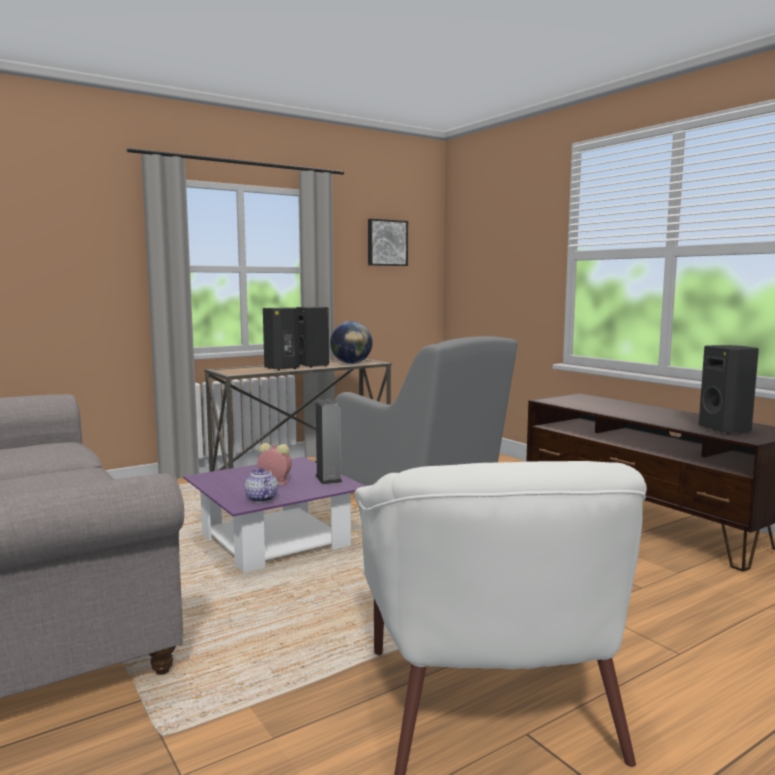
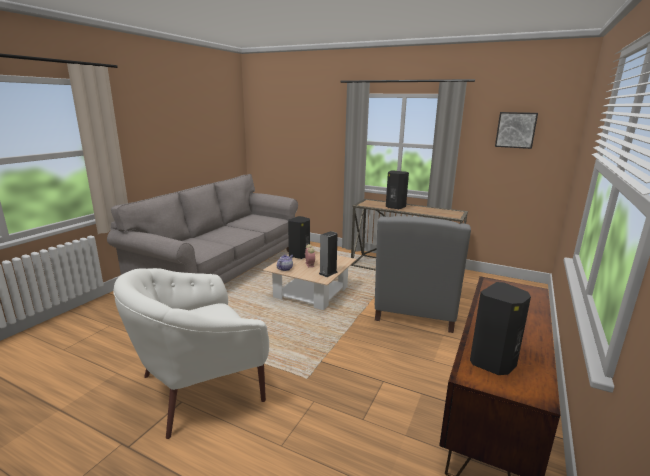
camera: 60 degrees right, 10 degrees up
(275, 541) = (311, 292): purple coffee table -> beige coffee table
(314, 365) = (417, 209): black speaker -> black speaker (300, 255)
(351, 363) = (441, 213): globe -> none

